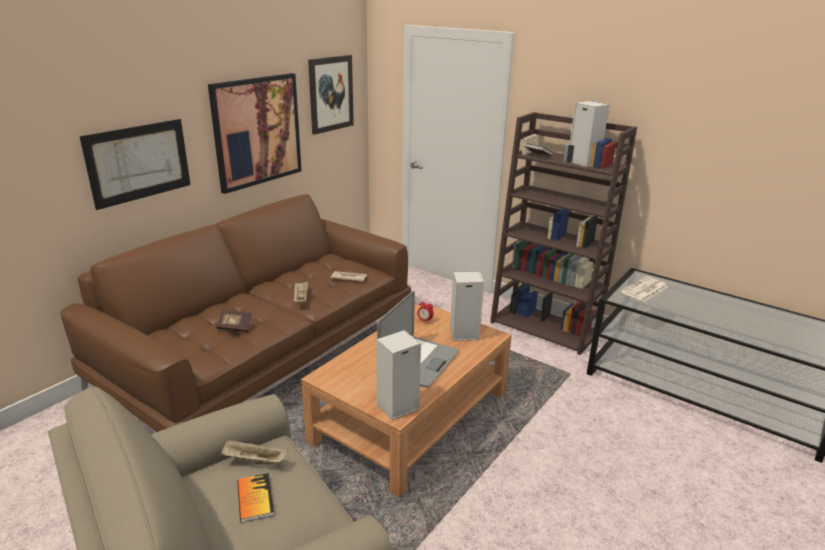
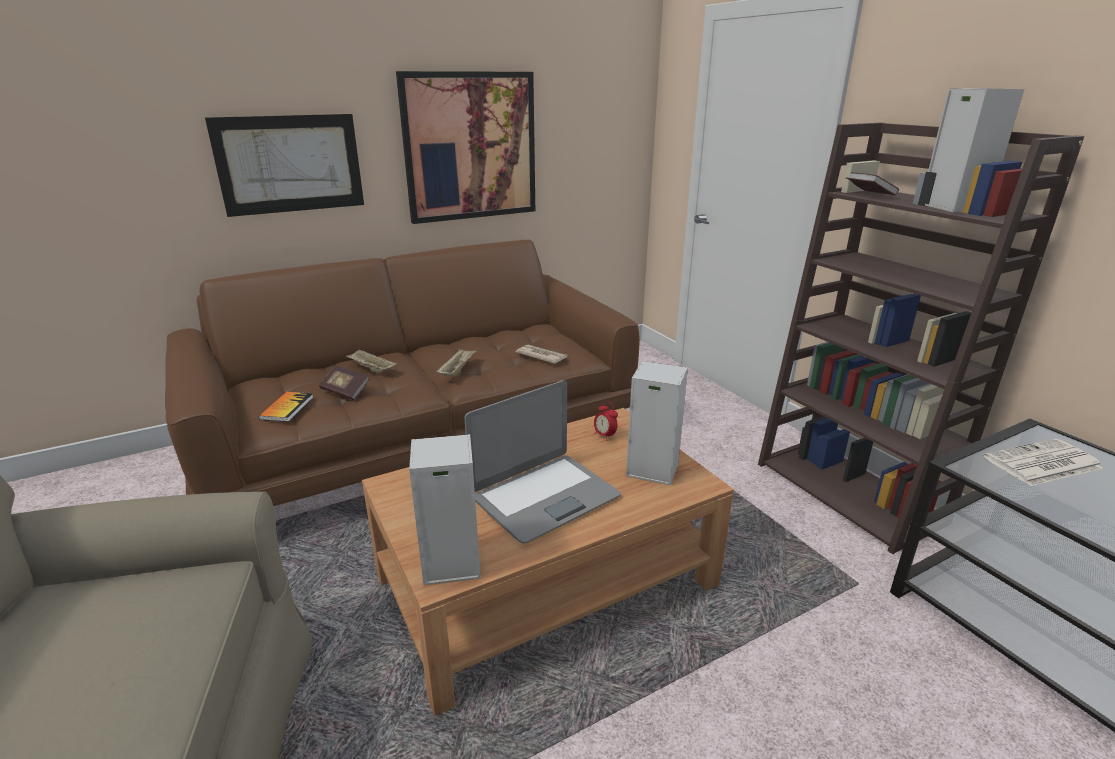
camera: 25 degrees right, 0 degrees up
(253, 461) = (149, 590): beige tray -> beige tray (371, 369)
(255, 498) = (76, 659): book -> book (287, 408)
(331, 94) = (592, 109): picture -> none

